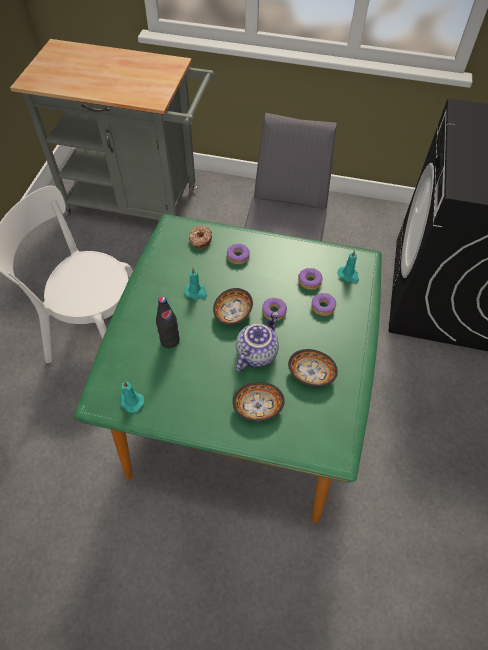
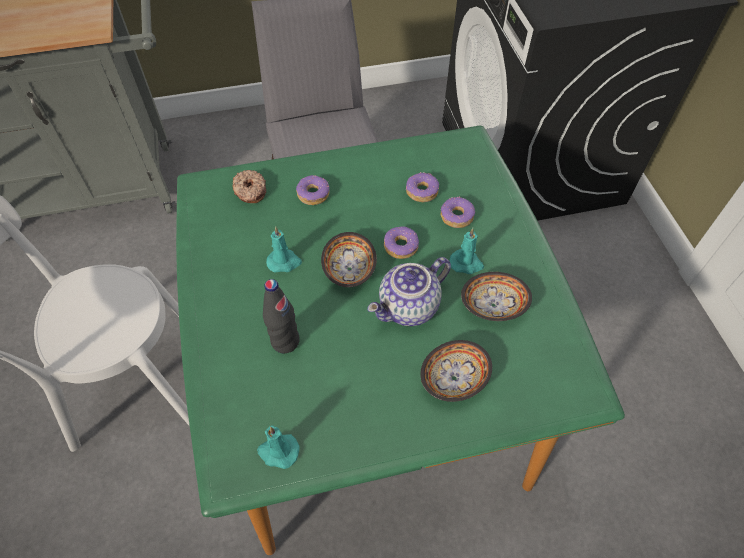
camera: 25 degrees left, 0 degrees up
(256, 352) = (409, 308): teapot -> teapot turned 135 degrees counterclockwise
(348, 275) = (463, 167): turquoise candle -> turquoise candle (466, 263)

